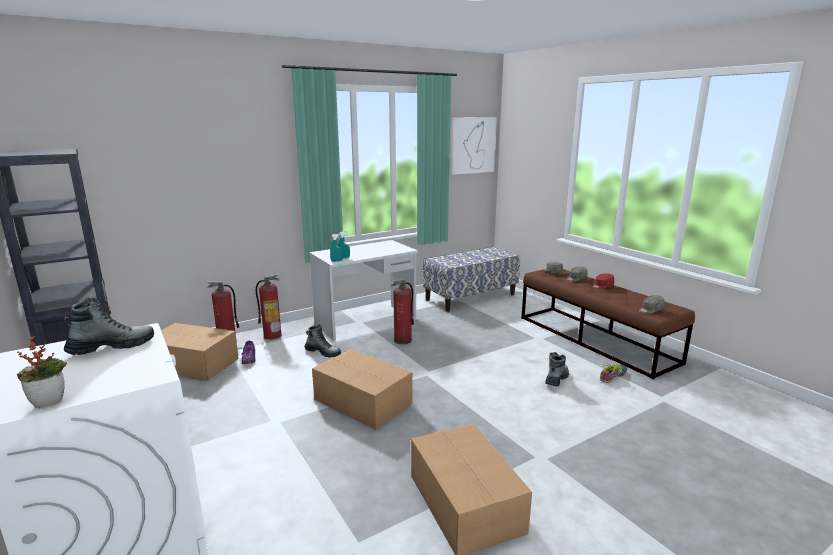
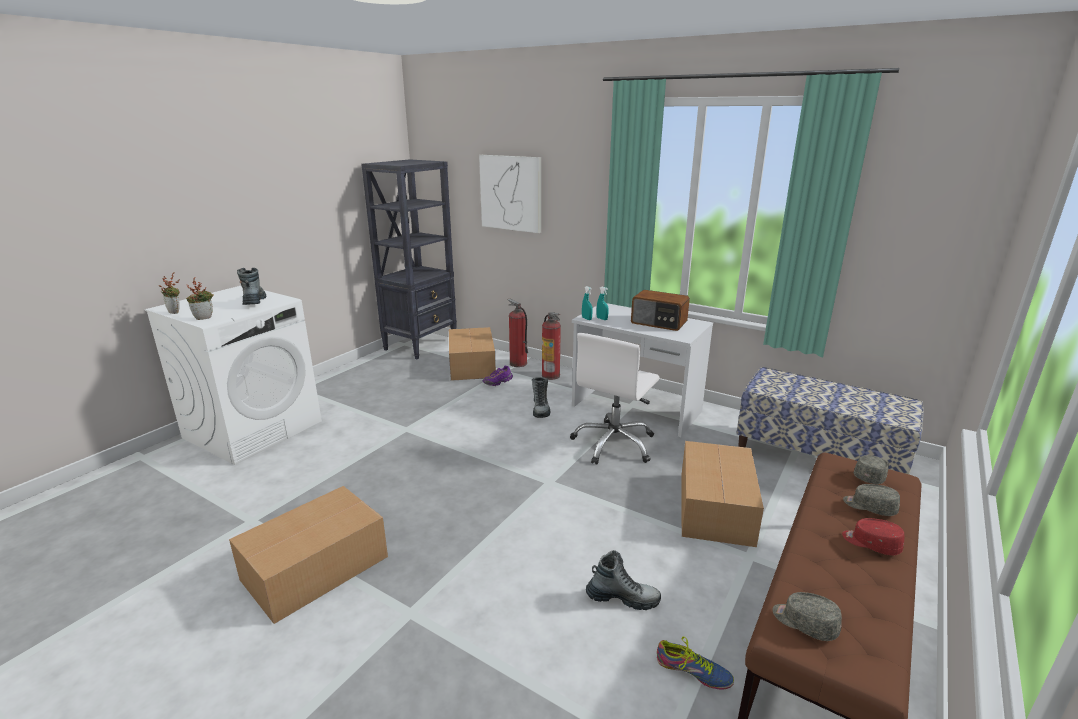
camera: 65 degrees right, 5 degrees up
(112, 347) = (254, 301): boot -> boot turned 135 degrees counterclockwise
(130, 378) = (205, 318): none -> potted plant
(363, 402) = (461, 460): cardboard box -> cardboard box (714, 508)
(374, 248) = (658, 323): none -> radio
(402, 340) = (614, 444): fire extinguisher -> white office chair
(472, 145) = (935, 205): picture -> picture (511, 193)

